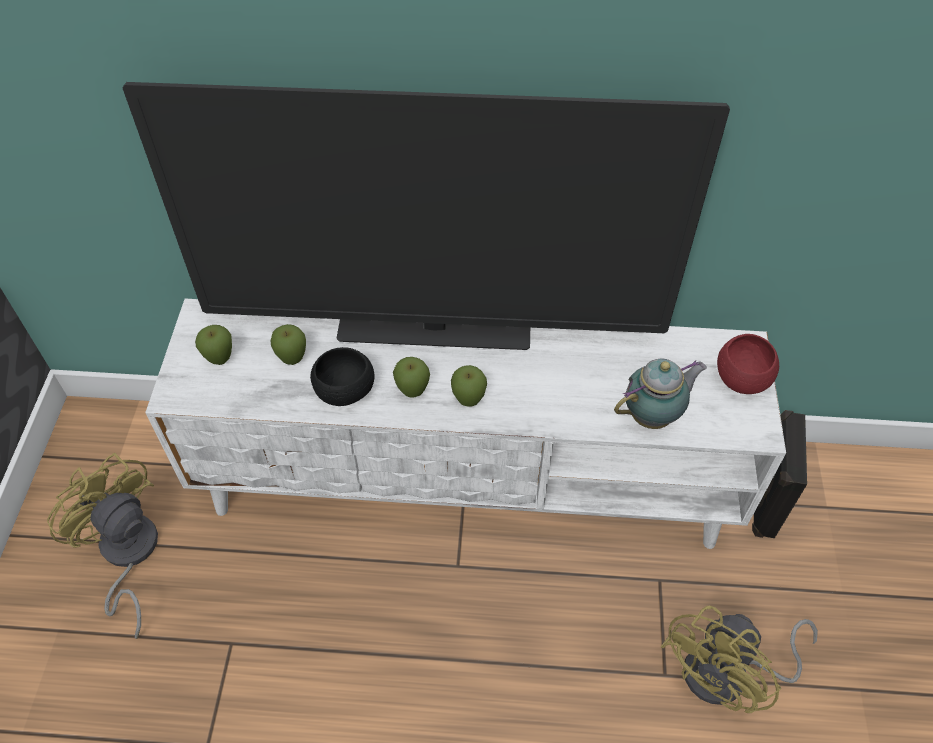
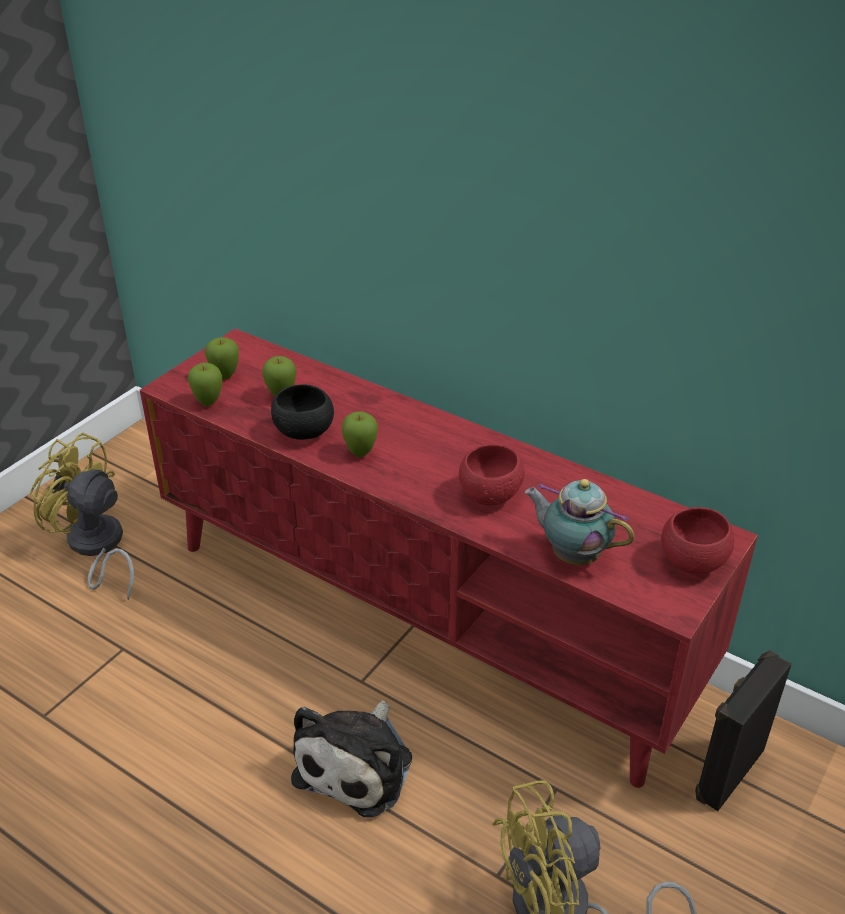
camera: 30 degrees right, 15 degrees down
(127, 555) = (96, 548): yellow fan -> yellow fan turned 45 degrees counterclockwise
(434, 332) = (418, 418): television -> none
(468, 401) = (404, 478): apple -> apple (208, 403)
(468, 480) = (425, 617): white tv stand -> red tv stand
(505, 641) = (358, 764): none -> plush toy
(550, 386) = (490, 495): none -> red bowl
(653, 416) = (572, 554): teapot -> teapot turned 150 degrees counterclockwise

